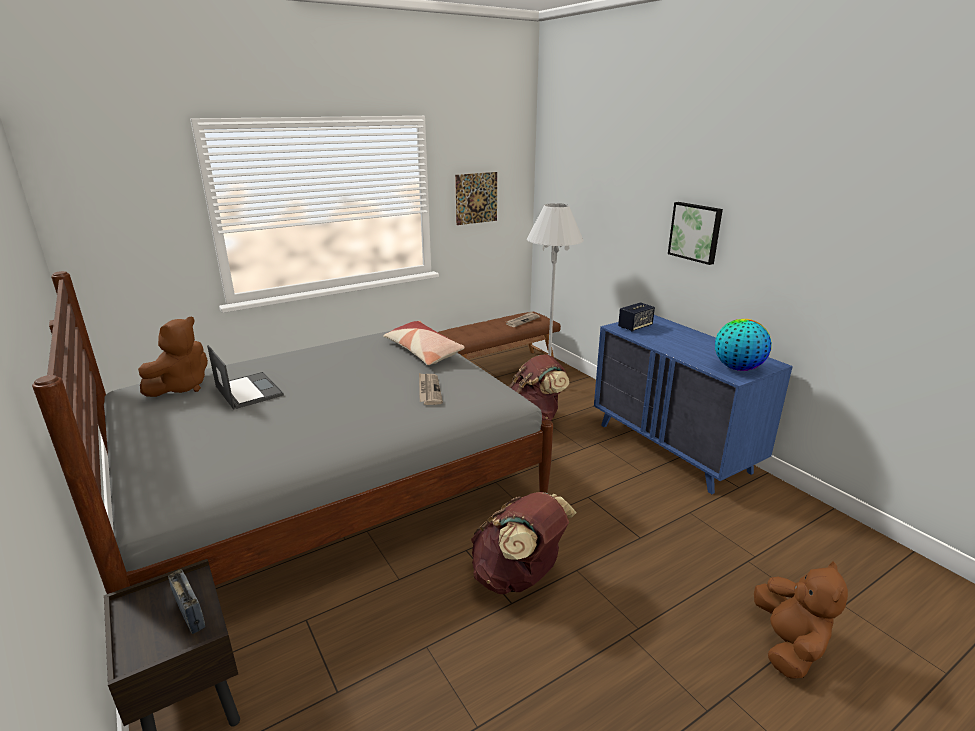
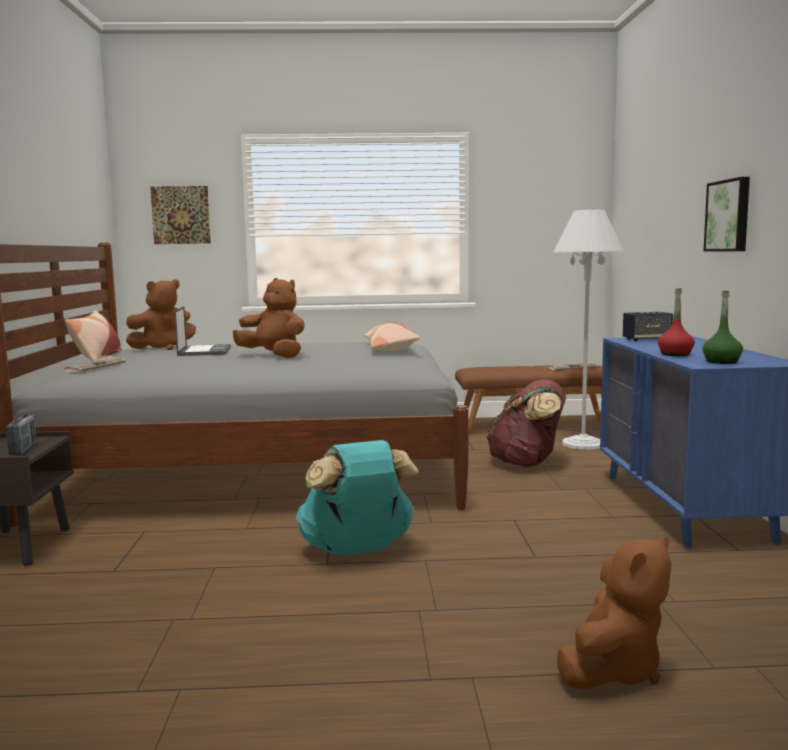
camera: 30 degrees right, 15 degrees down
(120, 424) = (96, 357): none -> pillow
(342, 392) = (274, 356): none -> brown plush toy
(429, 390) = (350, 361): newspaper -> newspaper (95, 366)
(476, 198) = (530, 223): picture -> picture (180, 215)
(518, 577) = (357, 551): brown backpack -> turquoise backpack
(692, 357) = (675, 354): none -> red bottle
(737, 368) = (721, 362): globe -> green bottle

